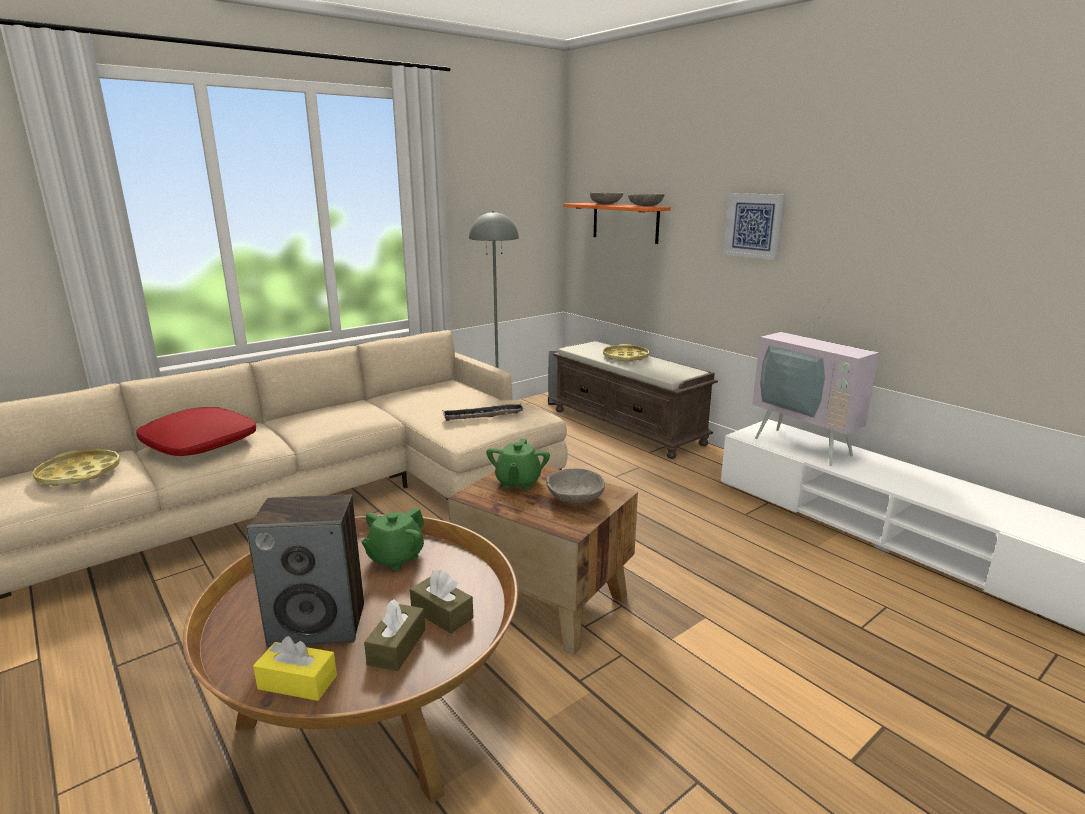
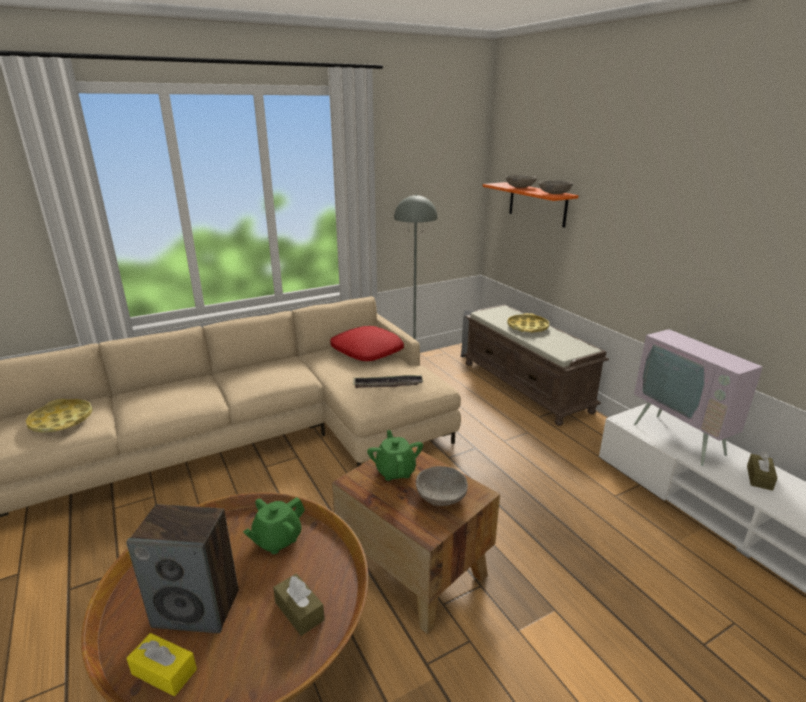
camera: 10 degrees right, 5 degrees up
(200, 443) = (157, 396): red pillow -> red pillow (368, 351)
(397, 647) = (253, 644): brown tissue box -> brown tissue box (759, 478)
(518, 482) = (395, 471): green teapot -> green teapot turned 150 degrees clockwise
(754, 225) = (654, 222): picture -> none

